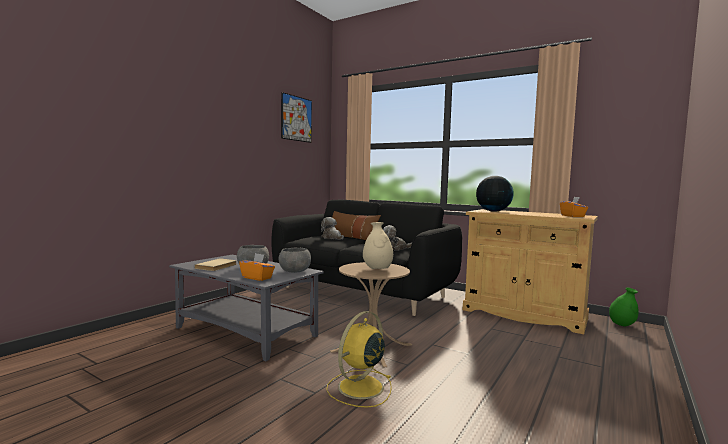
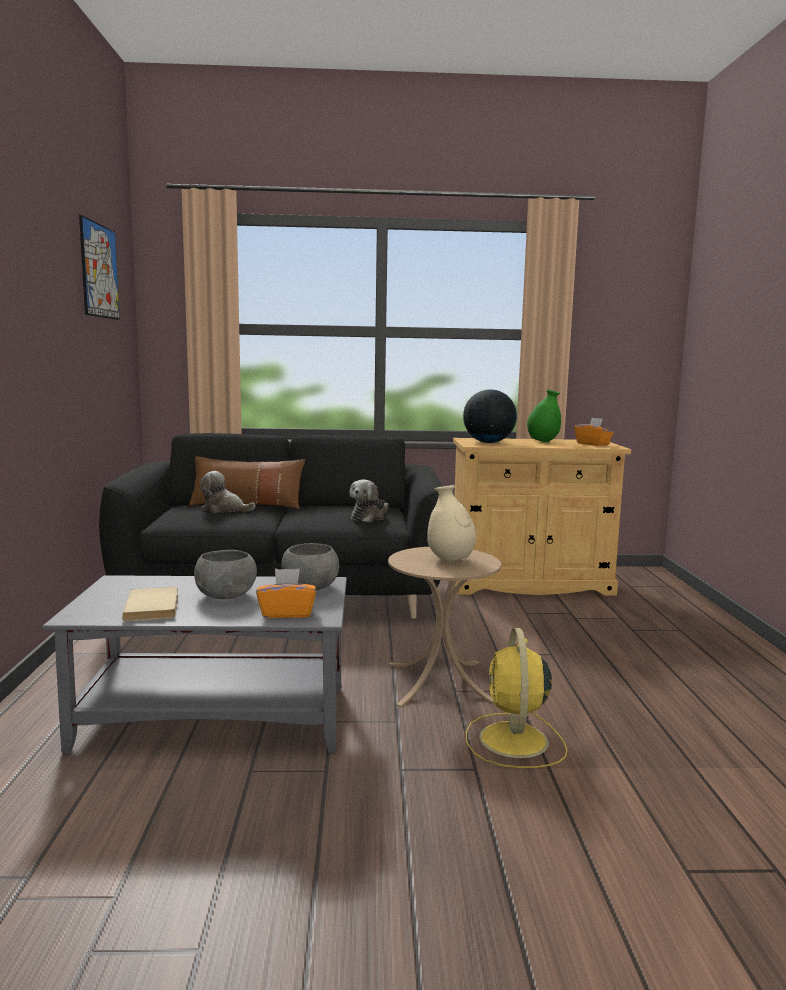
camera: 35 degrees left, 5 degrees up
(622, 324) = (631, 574): green vase -> green vase (543, 441)

